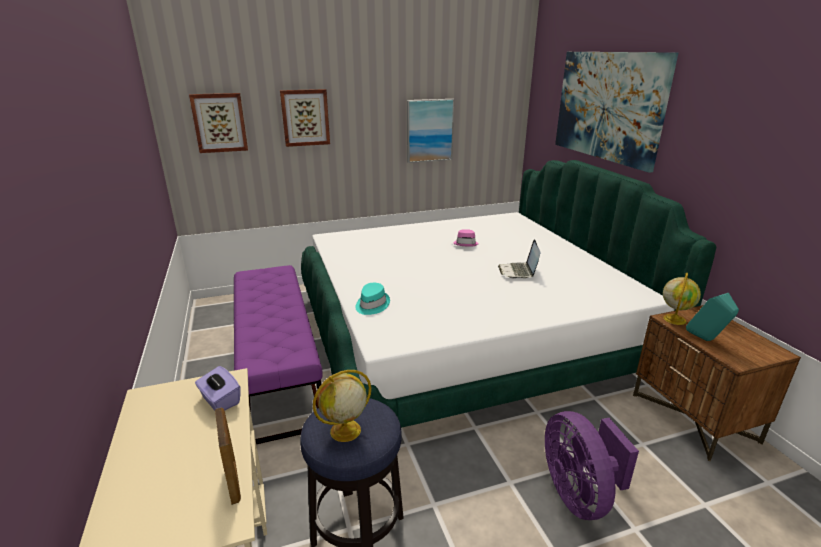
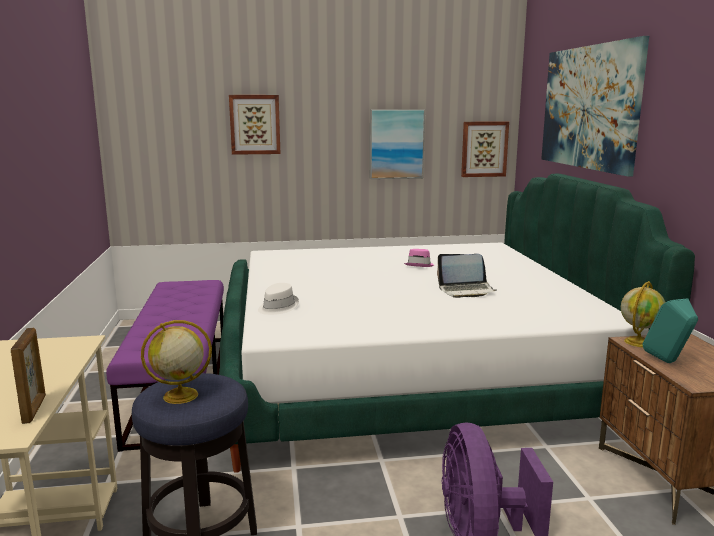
camera: 10 degrees right, 10 degrees down
(219, 122) = (164, 126): picture -> picture (484, 149)
(220, 400) = (62, 355): purple tissue box -> none
(371, 305) = (277, 307): turquoise hat -> white hat
(518, 272) = (466, 290): laptop -> laptop turned 105 degrees counterclockwise

